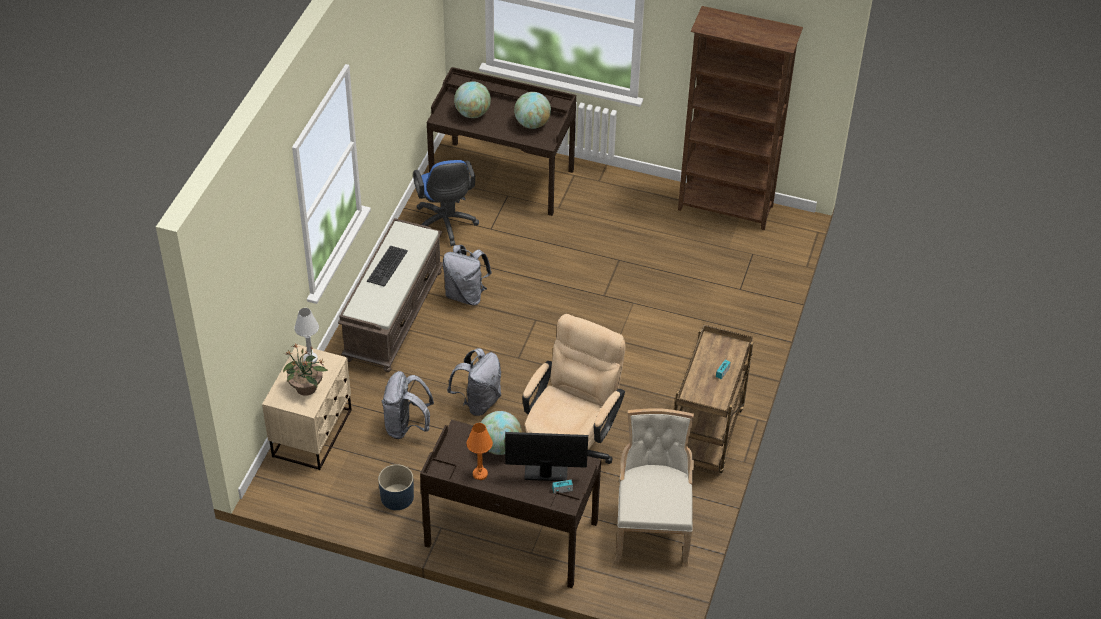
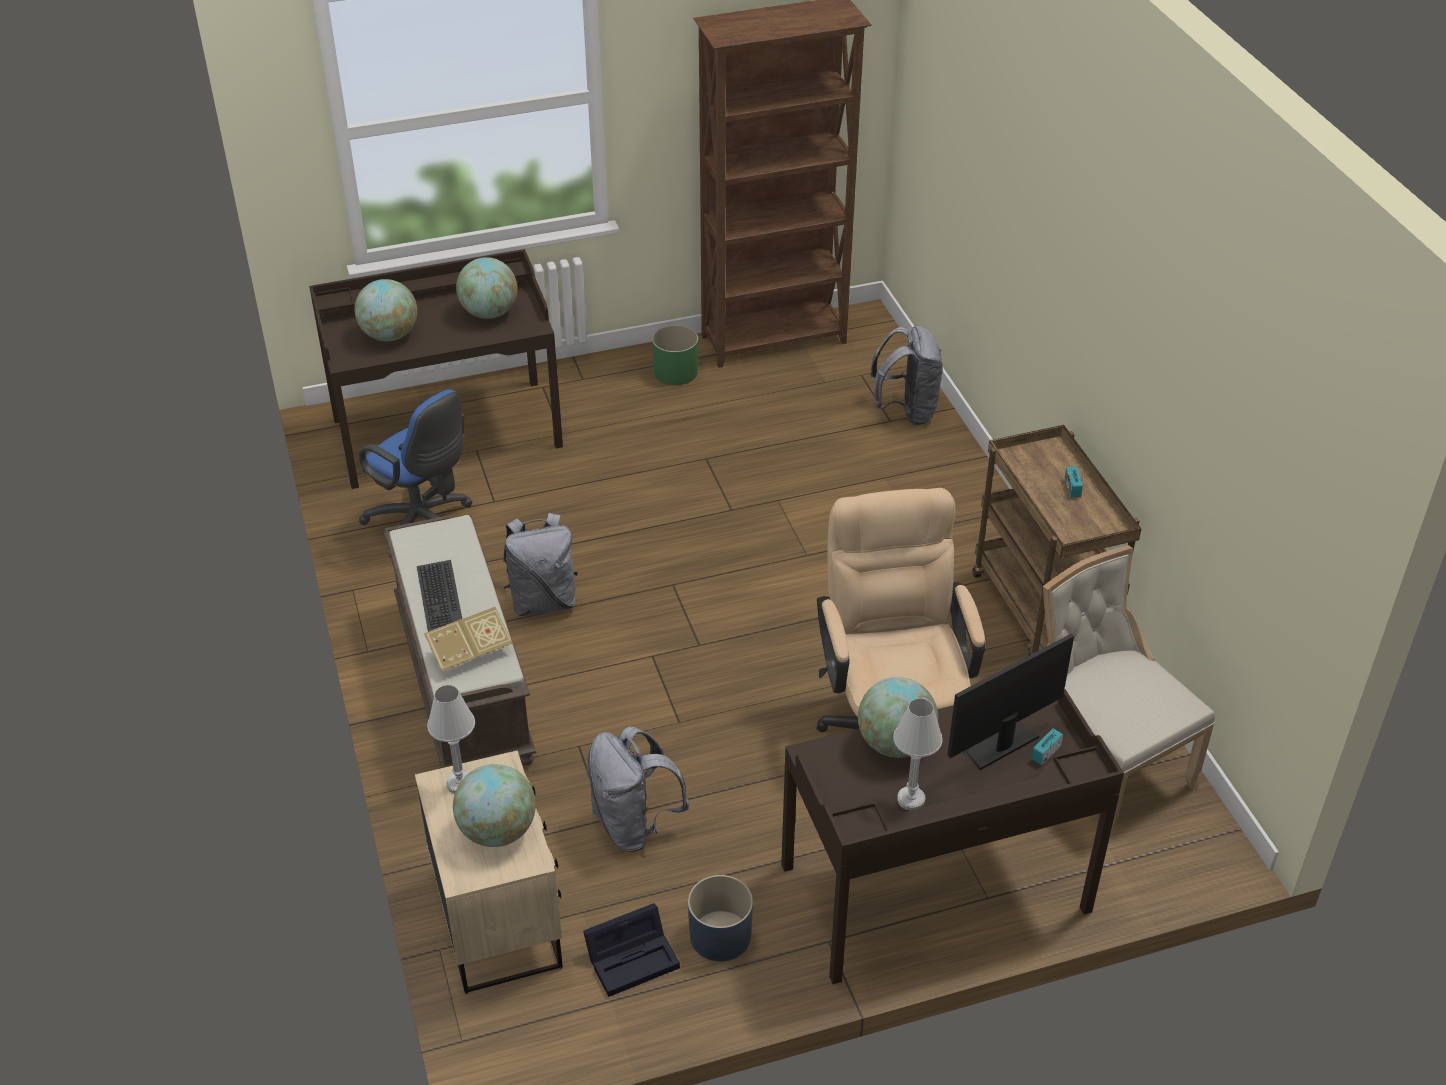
camera: 35 degrees left, 5 degrees down
(306, 388) = (497, 831): potted plant -> globe
(352, 484) = (634, 957): none -> black storage box
(375, 301) = (469, 653): none -> book
(478, 401) = (703, 732): grey backpack -> grey backpack (906, 411)
(480, 474) = (911, 799): orange table lamp -> white table lamp
(651, 201) = (675, 372): none -> green planter

